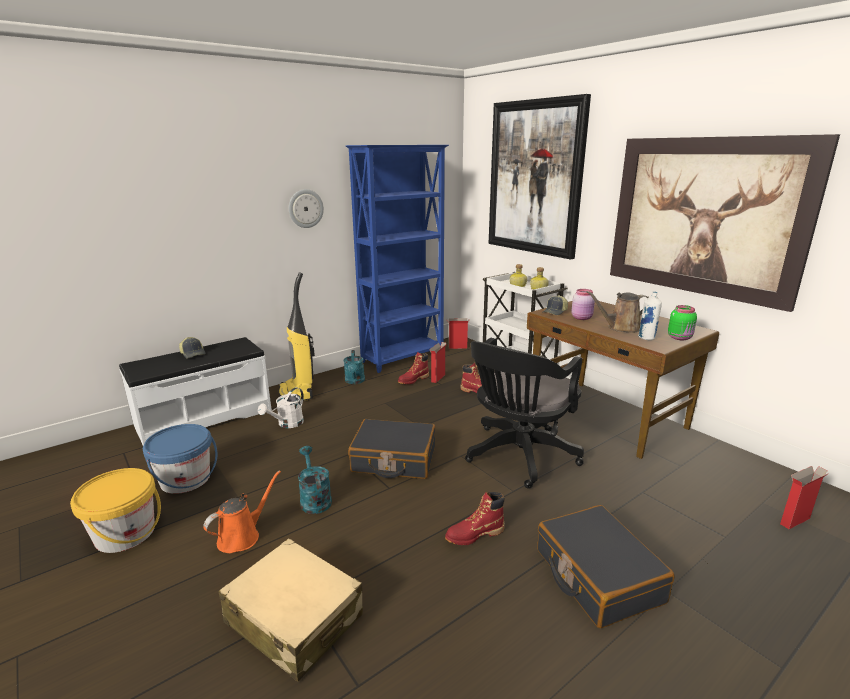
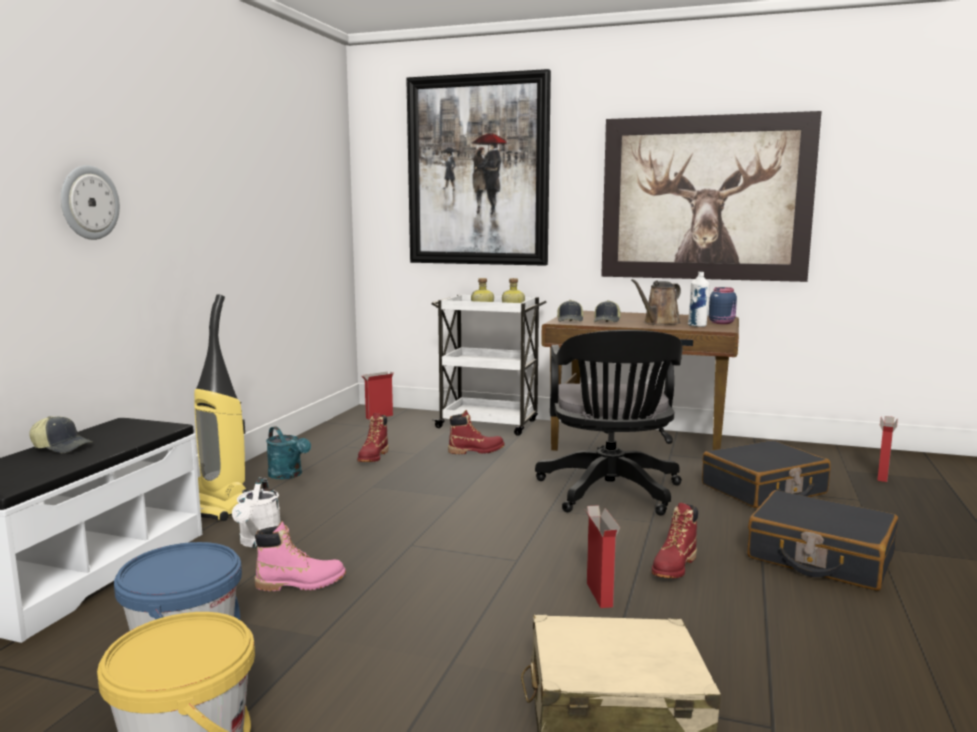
camera: 35 degrees left, 10 degrees down
(242, 536) = (403, 671): orange watering can -> none
(271, 459) = (301, 583): none -> pink boot
(305, 208) = (192, 199): wall clock -> wall clock (89, 202)
(314, 499) = (440, 601): turquoise watering can -> none
(394, 459) = (478, 534): black suitcase -> black suitcase (764, 489)
(404, 358) = (321, 439): blue bookcase -> none
(438, 378) = (403, 449): cardboard box -> cardboard box (599, 594)
(582, 318) = (607, 321): pink jar -> cap
(680, 338) = (722, 323): green jar -> blue jar

